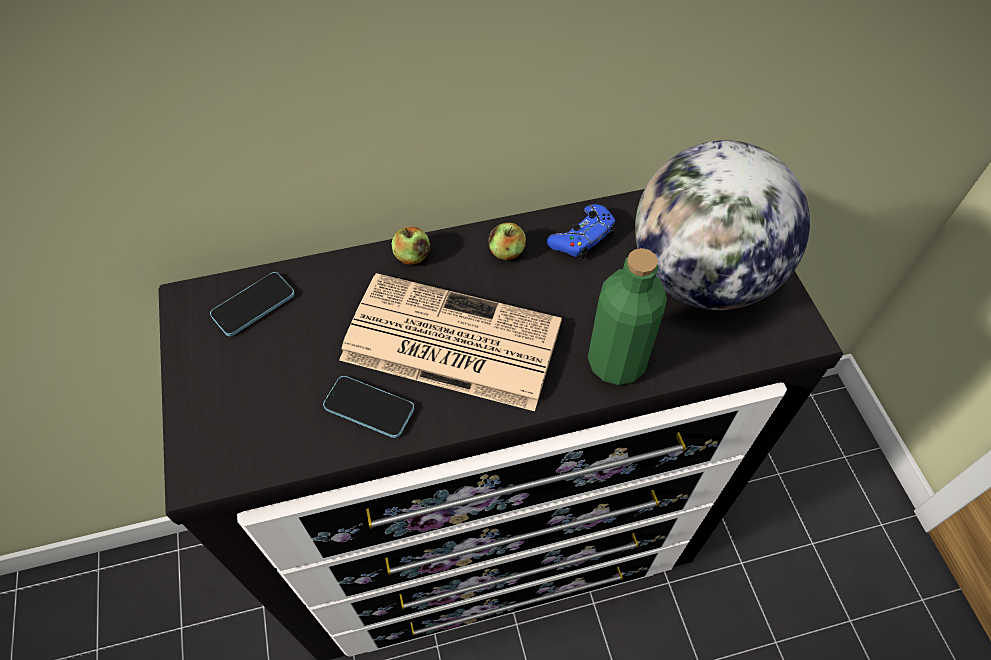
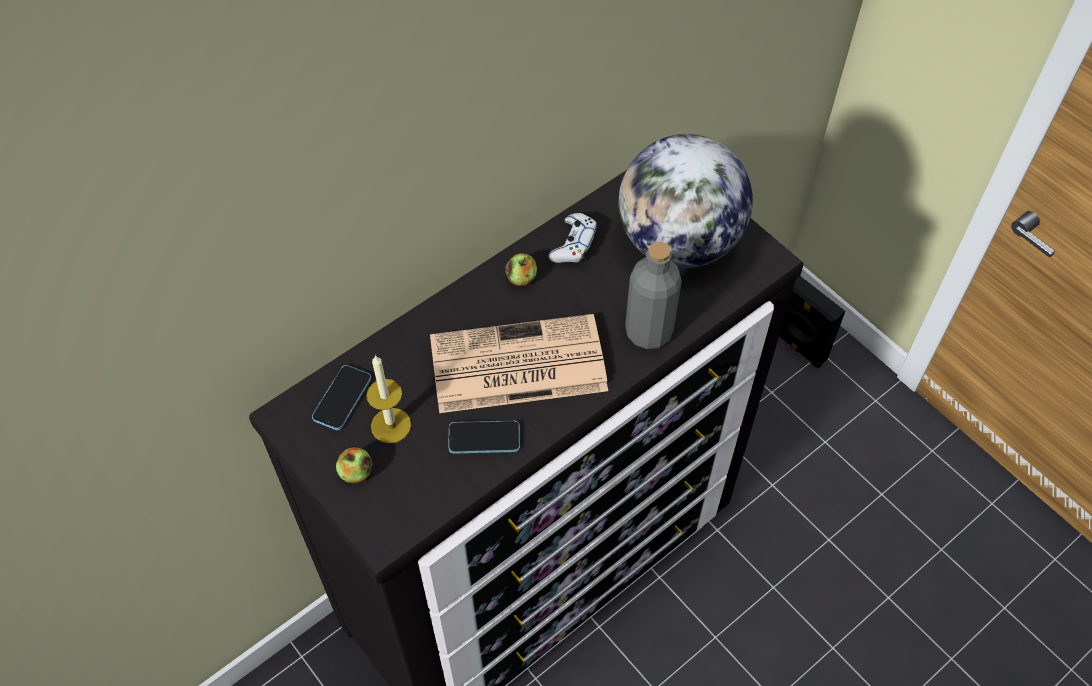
camera: 25 degrees left, 0 degrees up
(283, 353) = (391, 425): none -> candle
(412, 256) = (447, 310): apple -> apple (356, 473)
(582, 237) = (574, 244): blue game controller -> white game controller
(616, 362) = (648, 331): green bottle -> grey bottle
(823, 441) = (797, 346): none -> black speaker

